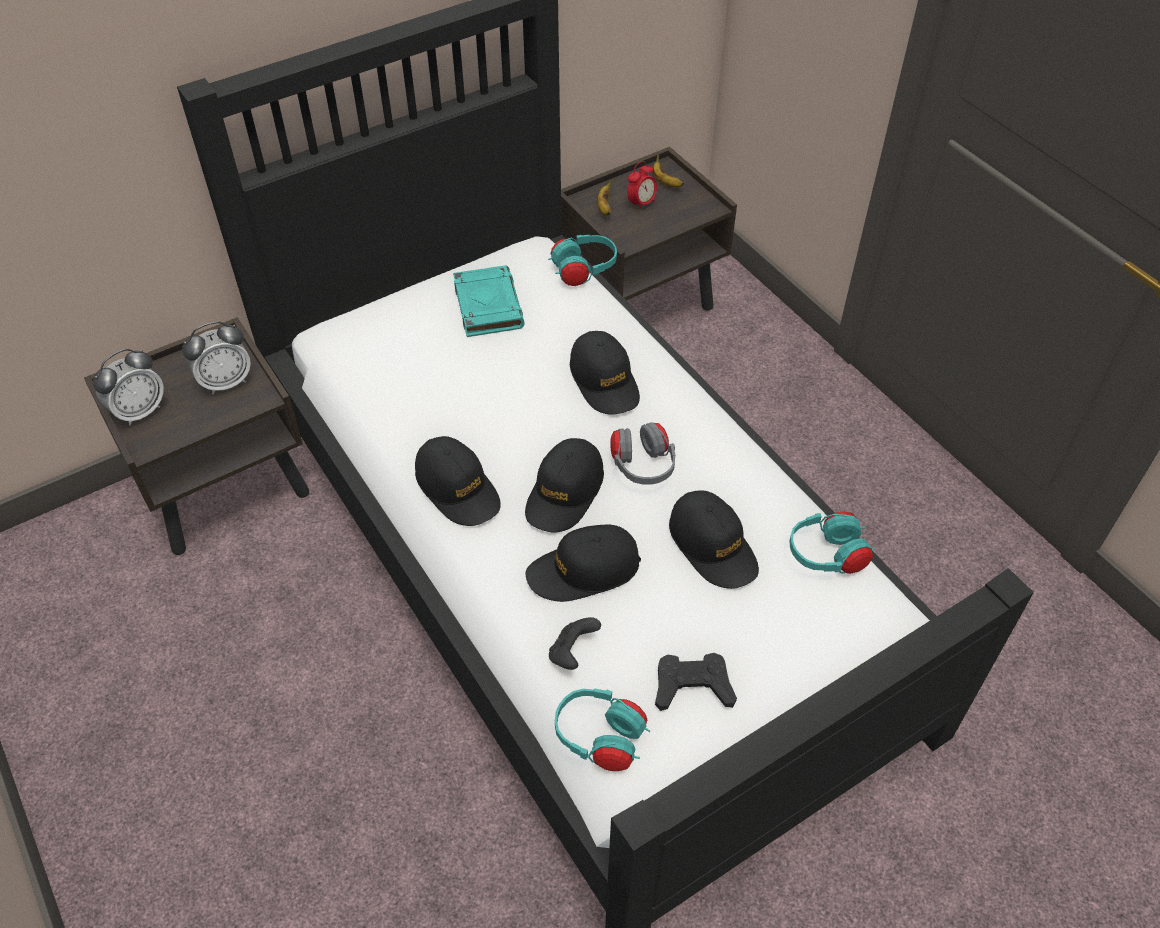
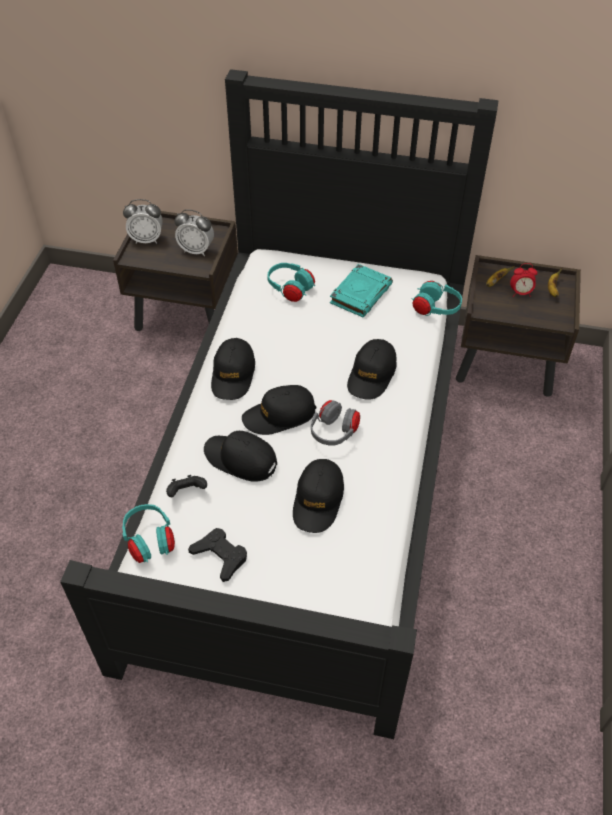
camera: 45 degrees right, 0 degrees up
(827, 556) = (371, 556): turquoise headphones -> turquoise headphones (290, 290)

